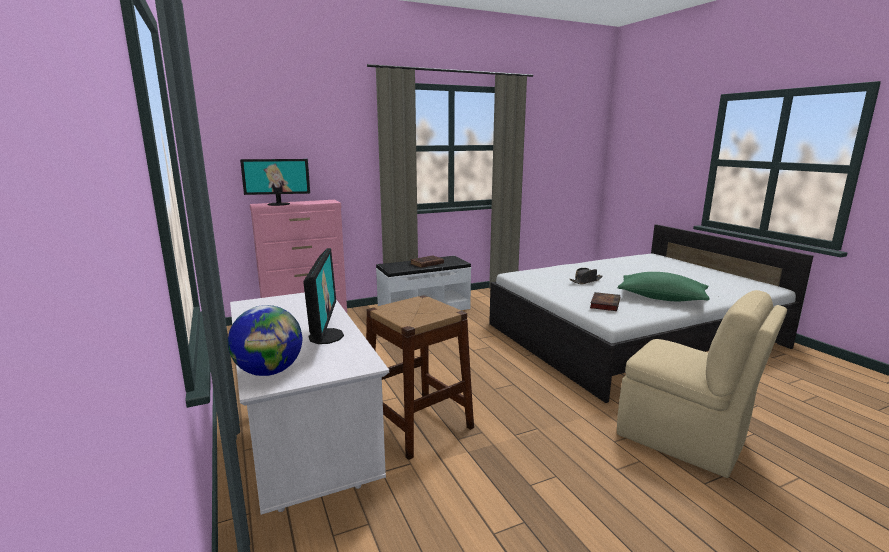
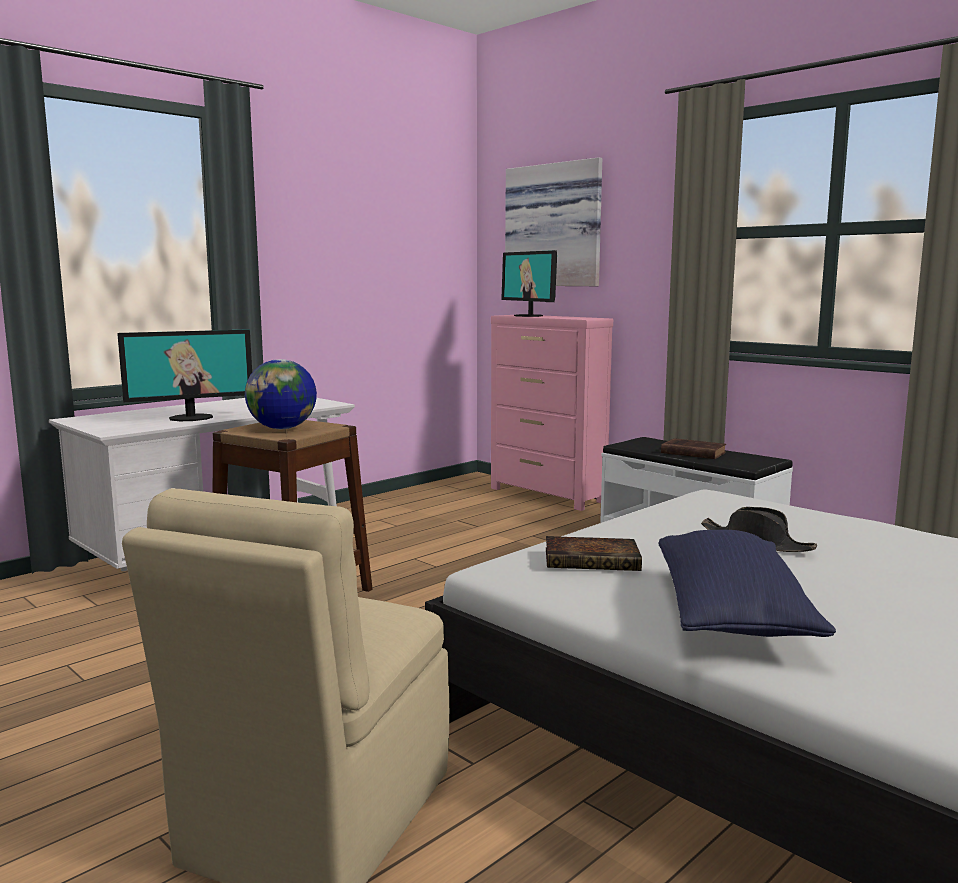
camera: 70 degrees right, 5 degrees down
(269, 371) = (103, 417): globe -> globe (282, 428)
(276, 139) = (555, 225): none -> picture
(661, 298) = (731, 614): green pillow -> blue pillow

